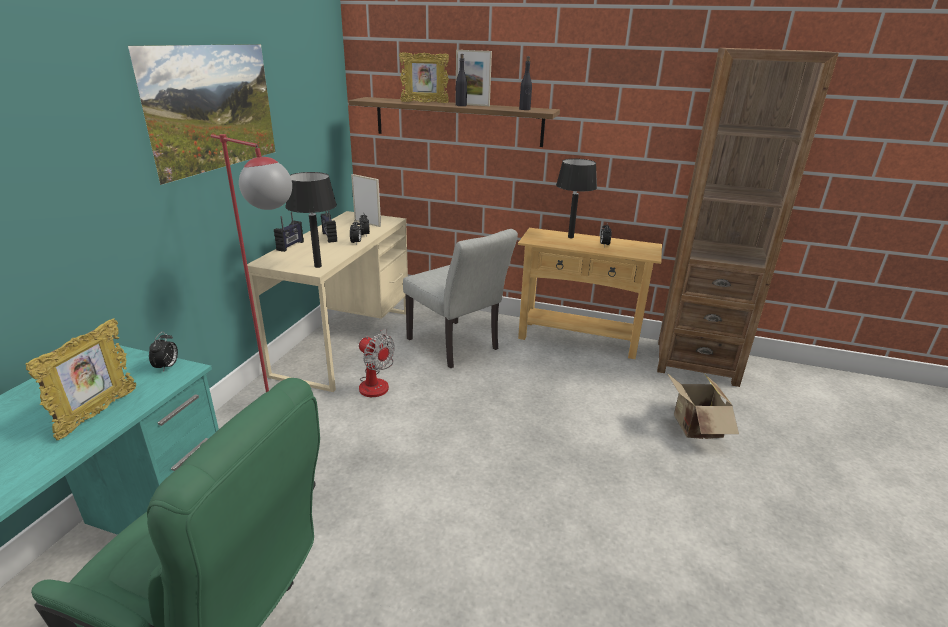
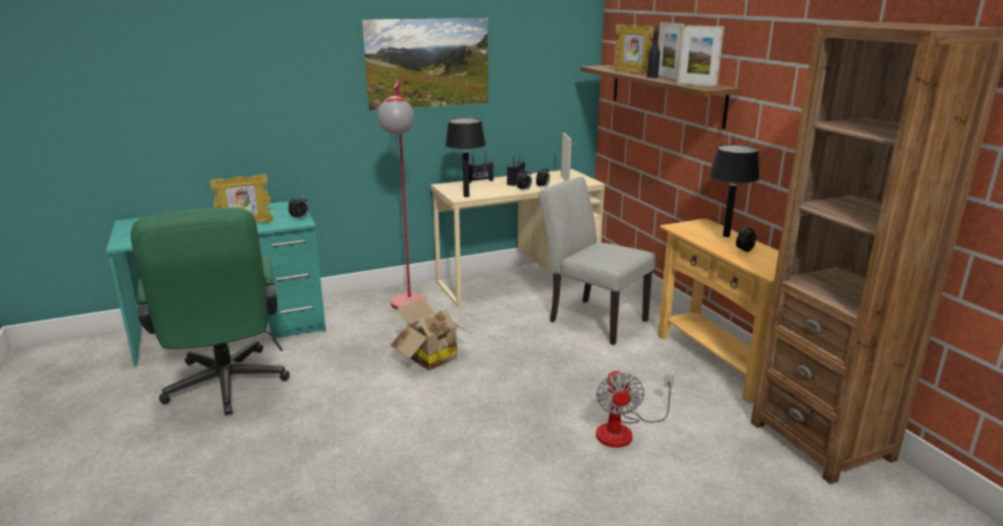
camera: 50 degrees right, 5 degrees down
(376, 382) = (492, 313): fan -> fan (624, 431)
(457, 347) = (591, 319): grey chair -> grey chair turned 120 degrees clockwise
(524, 109) = (696, 85): black bottle -> picture frame
(693, 428) = (690, 475): cardboard box -> cardboard box (429, 358)

